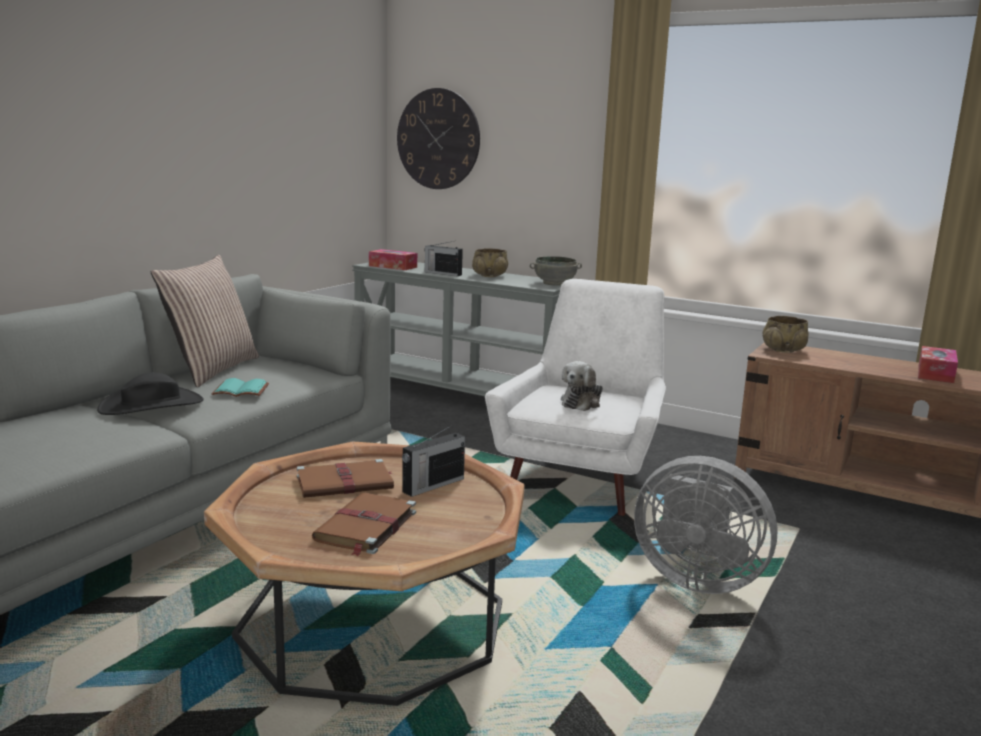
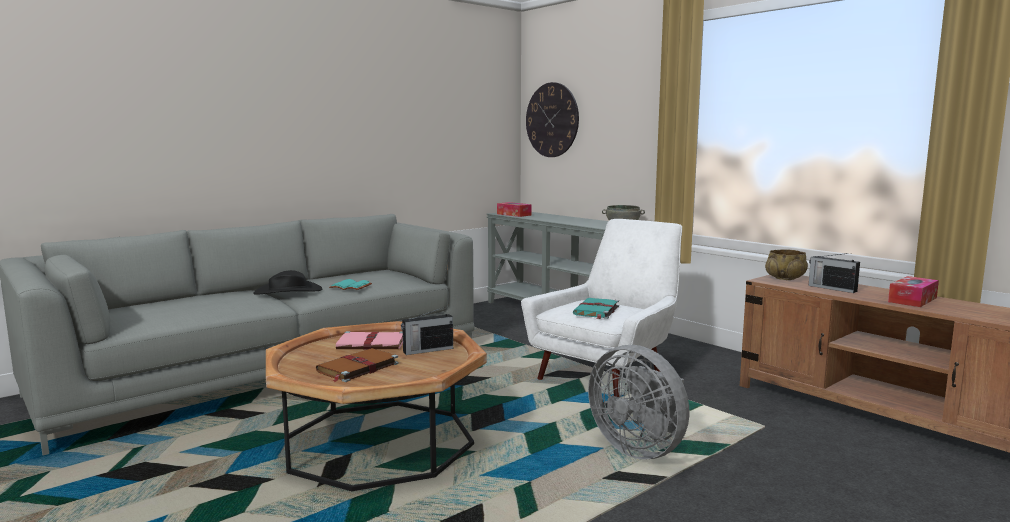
camera: 20 degrees right, 5 degrees down
(211, 369) = (347, 275): pillow -> none
(346, 483) = (372, 344): brown book -> pink book
(442, 273) = (544, 219): radio -> radio (831, 288)
(490, 276) = (578, 220): beige bowl -> none
(582, 403) = (596, 310): plush toy -> turquoise book

